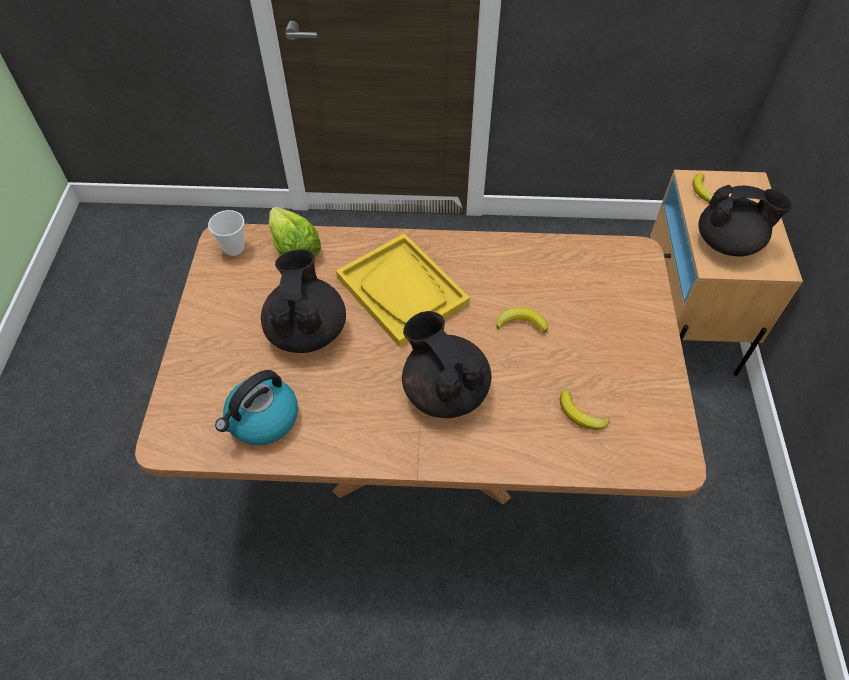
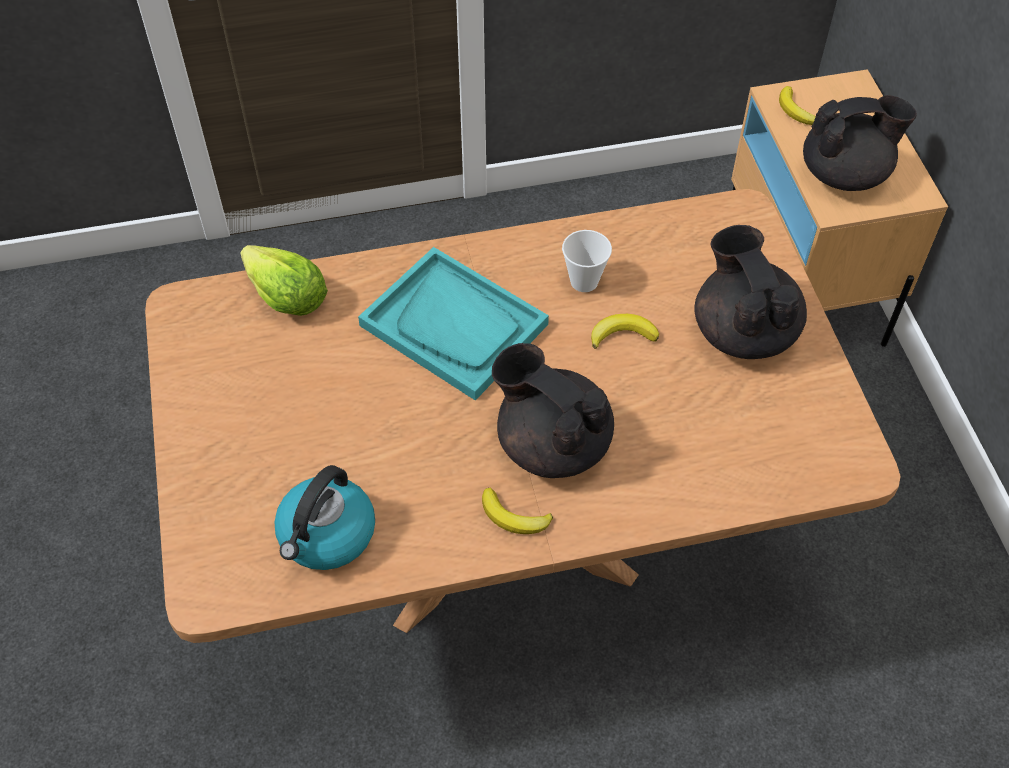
camera: 15 degrees left, 0 degrees up
(234, 248) = (201, 315): cup -> cup (584, 281)
(307, 330) = (343, 405): black teapot -> black teapot (743, 331)
(402, 291) = (454, 325): yellow tray -> turquoise tray
(581, 414) = (731, 434): banana -> banana (514, 517)

